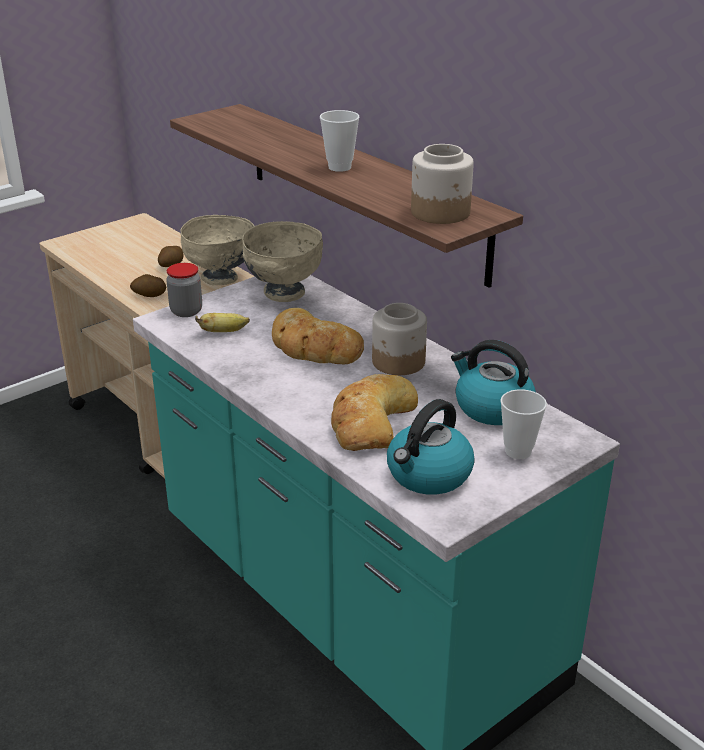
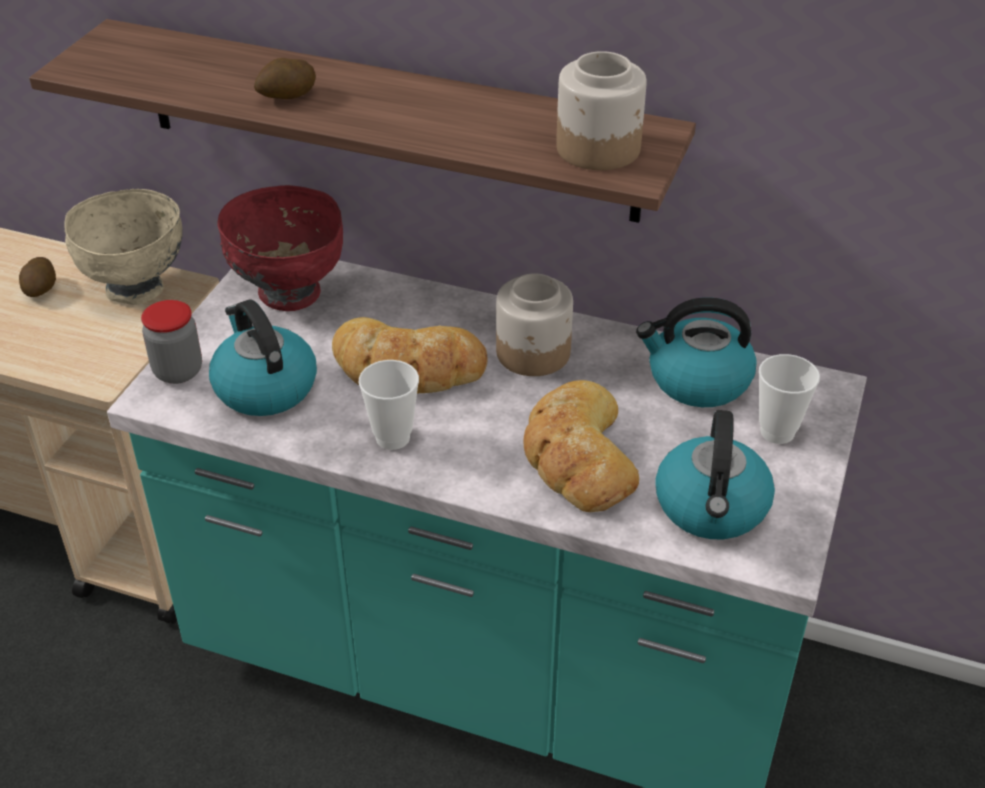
camera: 30 degrees left, 10 degrees up
(149, 295) = (52, 352): potato -> potato (287, 97)
(224, 332) = (264, 387): banana -> kettle
(283, 293) = (289, 294): beige bowl -> red bowl
(339, 167) = (385, 105): cup -> cup (392, 438)

